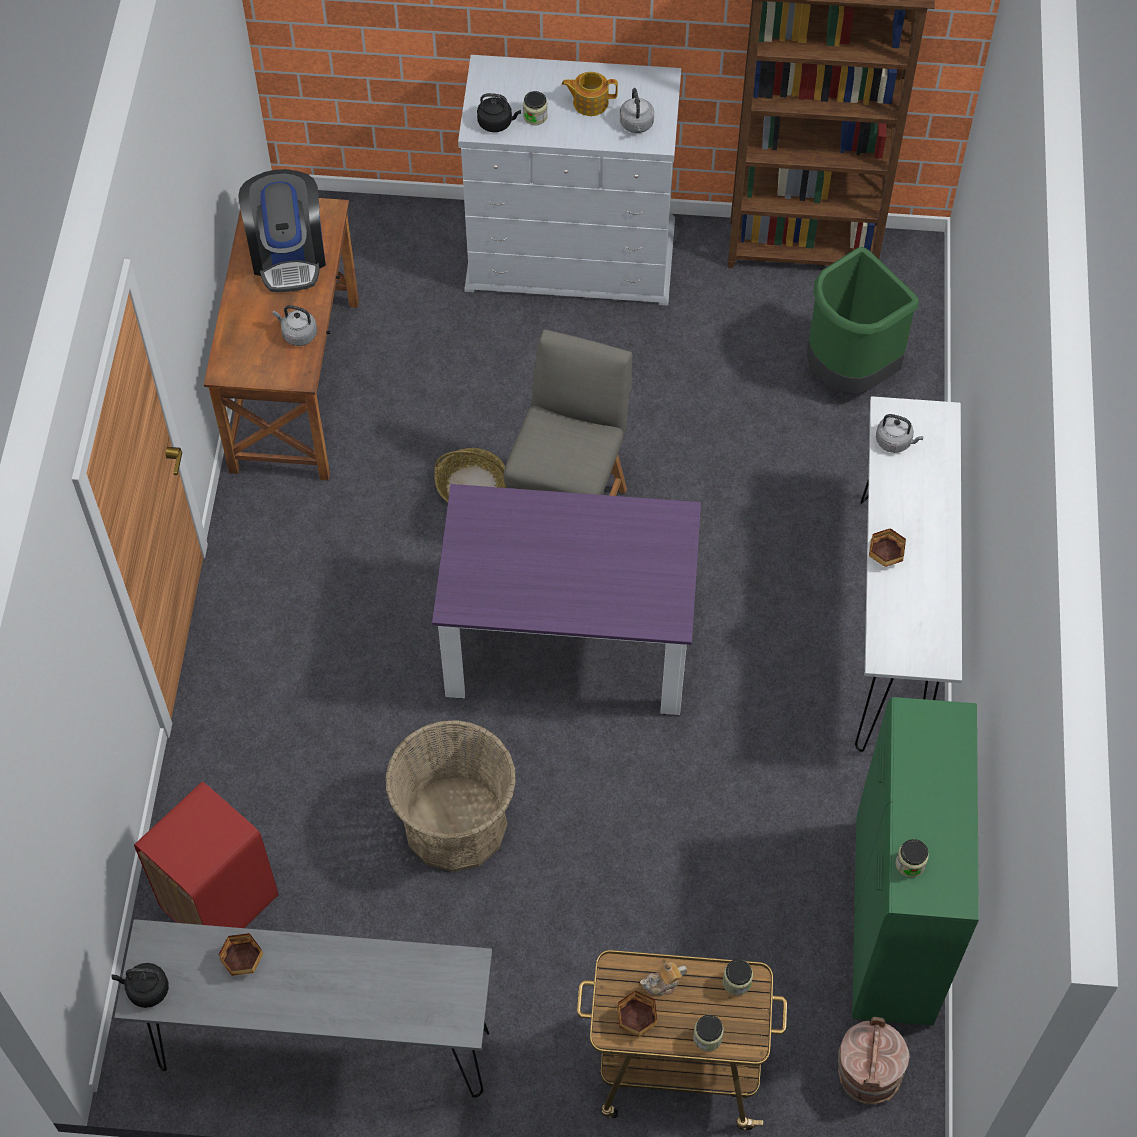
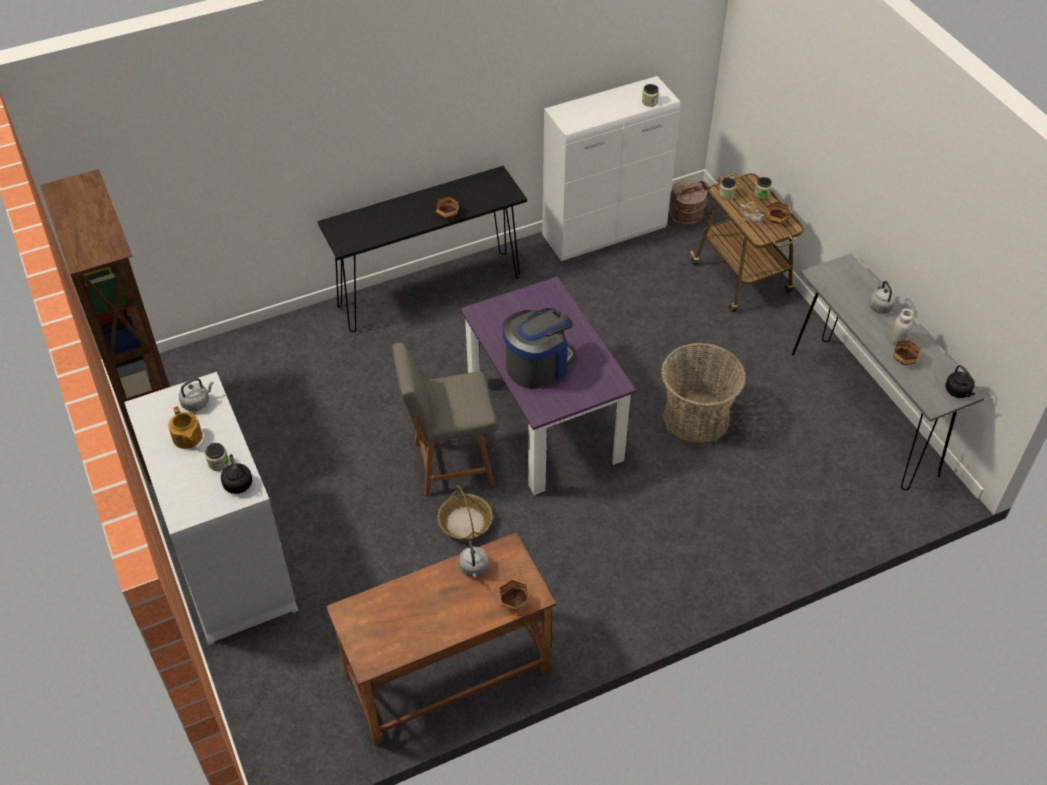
camera: 120 degrees left, 10 degrees down
(218, 902) = (833, 502): red trash can -> none
(232, 348) = (513, 603): none -> bowl
(279, 980) = (897, 340): none -> white jar
(288, 255) = (404, 615): coffee machine -> coffee machine (538, 365)
(847, 373) = (256, 373): green trash can -> none
(891, 623) = (429, 292): white console table -> black console table
(893, 924) = (605, 232): green cabinet -> white cabinet
(895, 441) = (364, 236): grey kettle -> grey kettle (880, 306)

